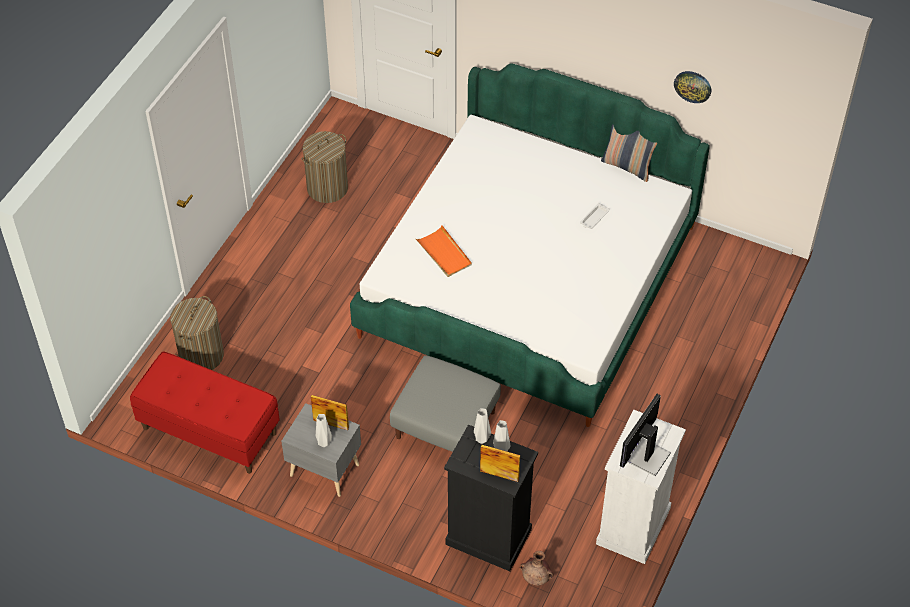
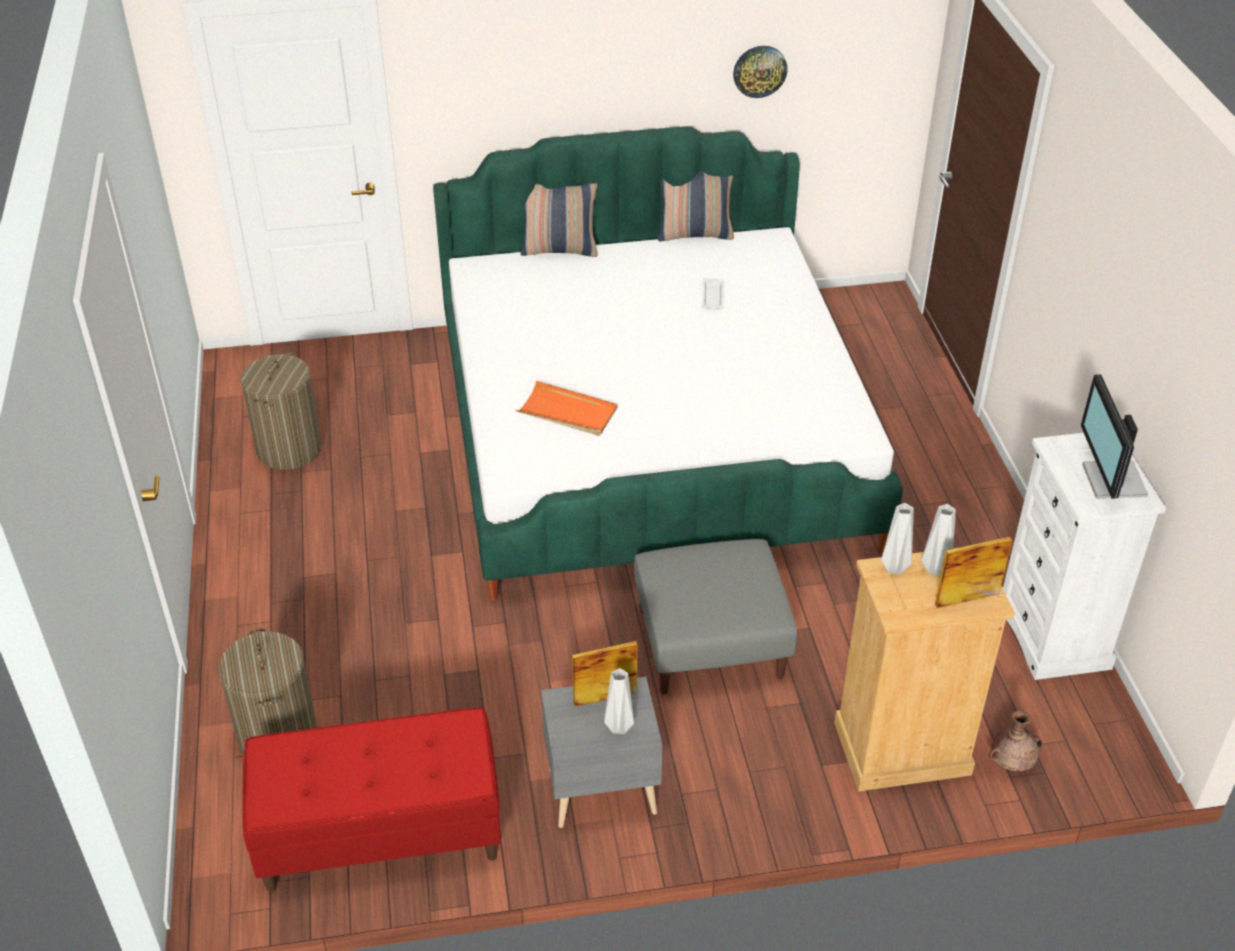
camera: 35 degrees left, 10 degrees down
(488, 537) = (901, 749): black dresser -> beige dresser
(537, 139) = (559, 250): none -> pillow

